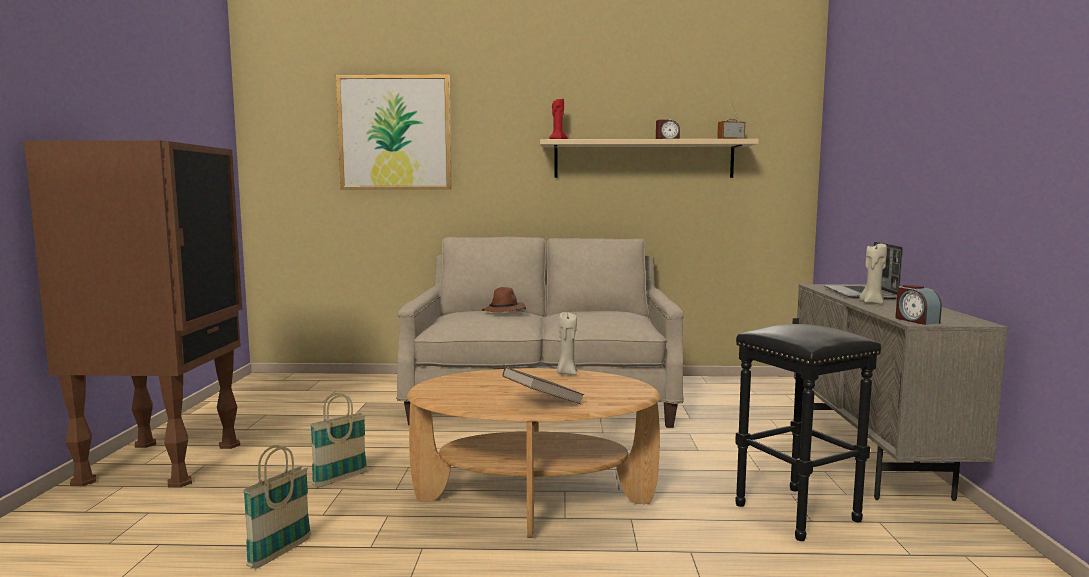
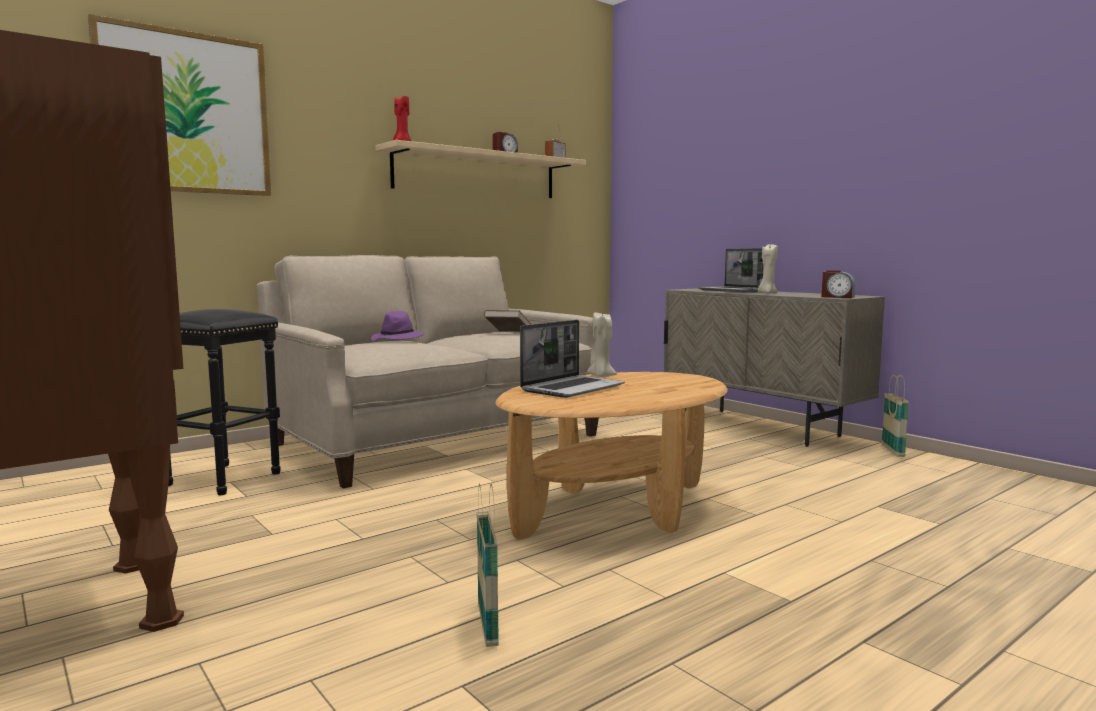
camera: 40 degrees left, 0 degrees up
(340, 479) = (387, 550): basket -> basket (892, 451)
(501, 381) = (573, 388): none -> laptop
(504, 311) = (398, 339): brown hat -> purple hat
(542, 403) = (661, 394): brown book -> brown book (508, 333)
(794, 512) = (784, 465): black stool -> black stool (220, 479)

